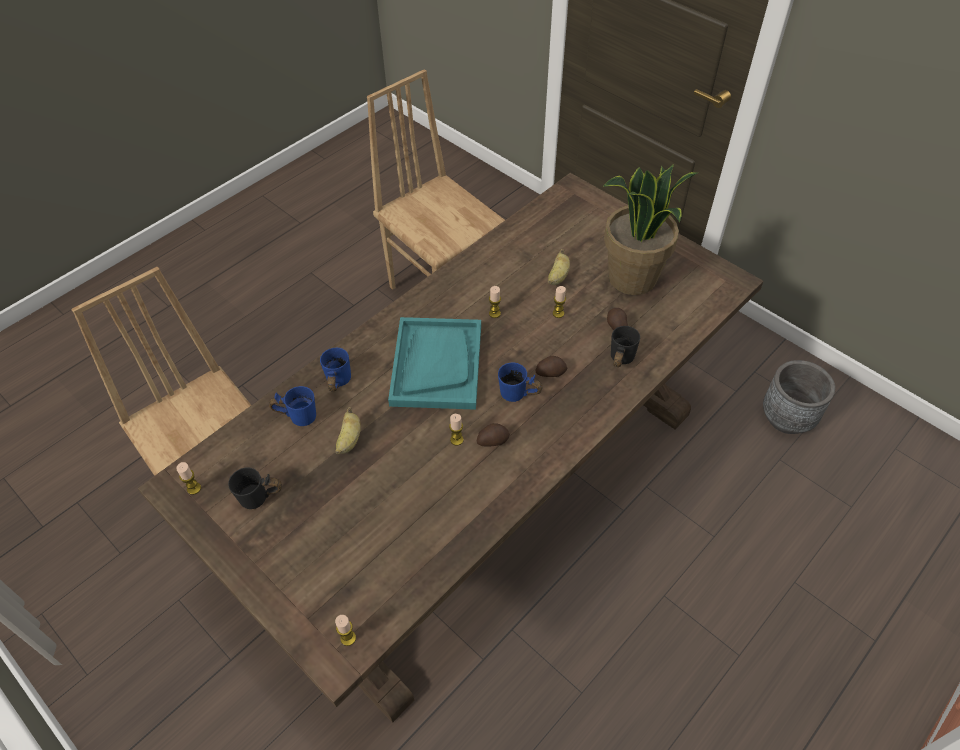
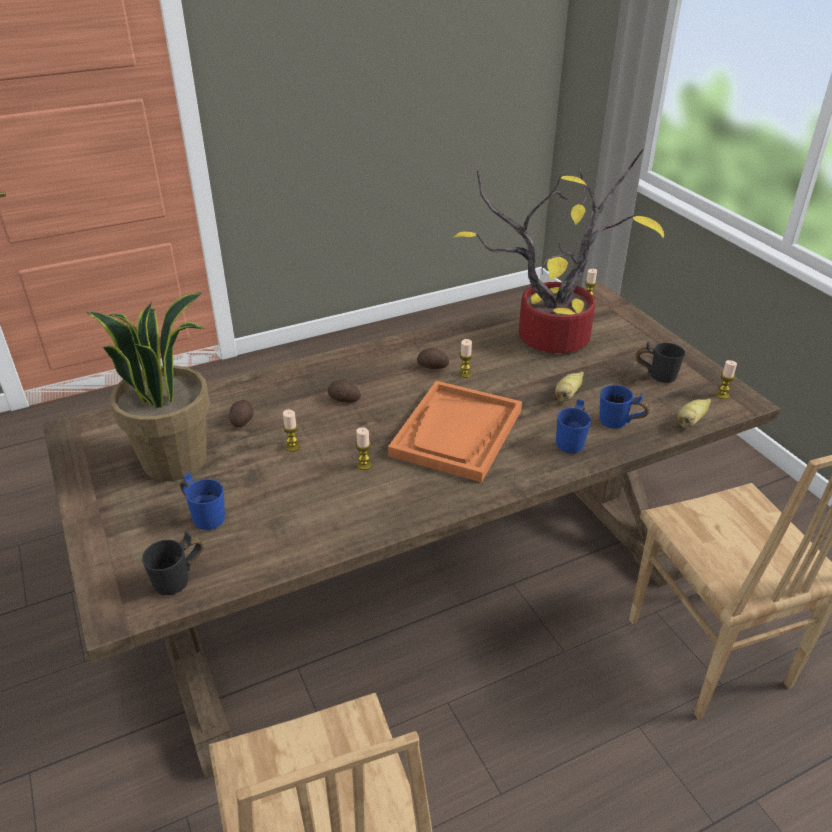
camera: 160 degrees left, 15 degrees down
(378, 541) = (556, 334): none -> potted plant
(436, 364) = (457, 433): turquoise tray -> orange tray
(517, 397) = (390, 389): blue mug -> blue mug (208, 515)
(558, 277) = (259, 485): banana -> banana (690, 421)
(617, 360) = (271, 393): black mug -> black mug (181, 581)
(787, 418) = (56, 548): grey planter -> none

